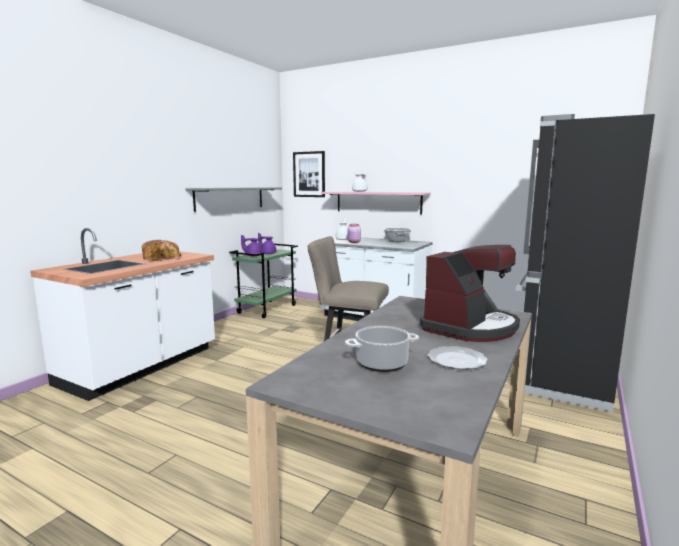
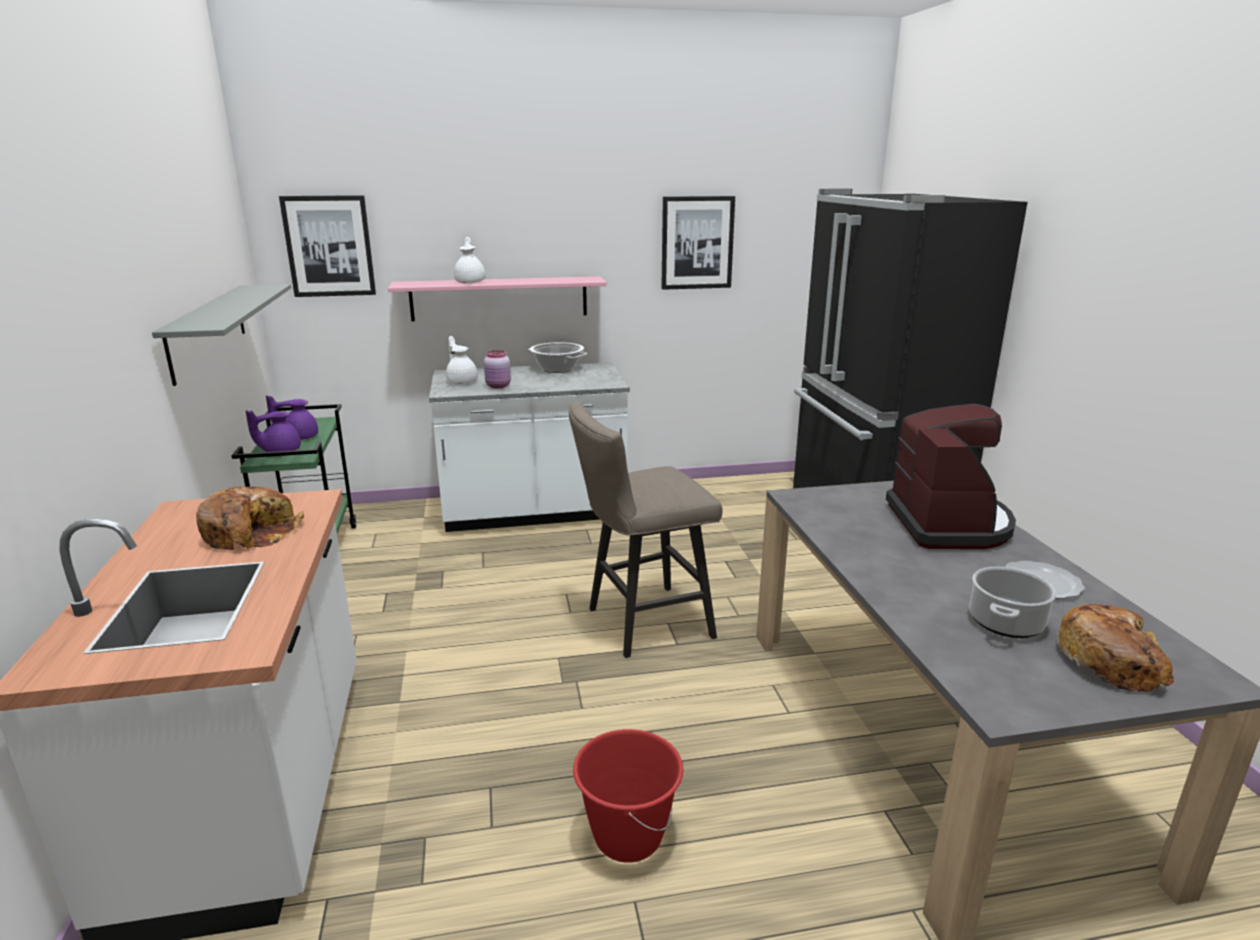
camera: 40 degrees left, 10 degrees up
(211, 434) = (627, 836): none -> red bucket
(399, 397) = (1113, 662): none -> bread
(490, 174) = (697, 243): none -> picture

